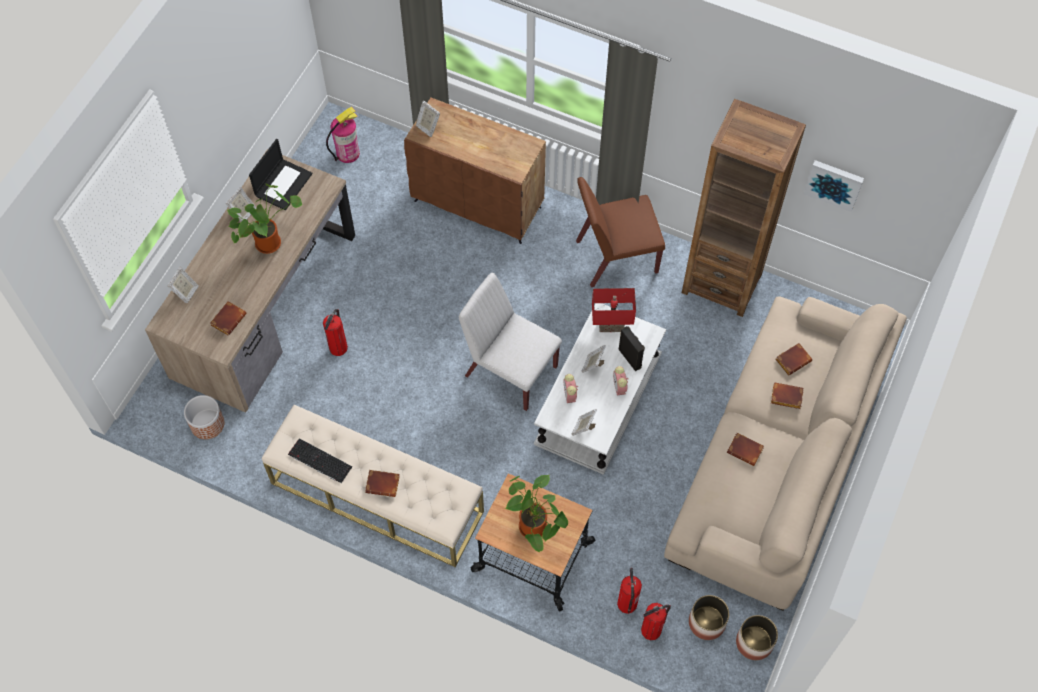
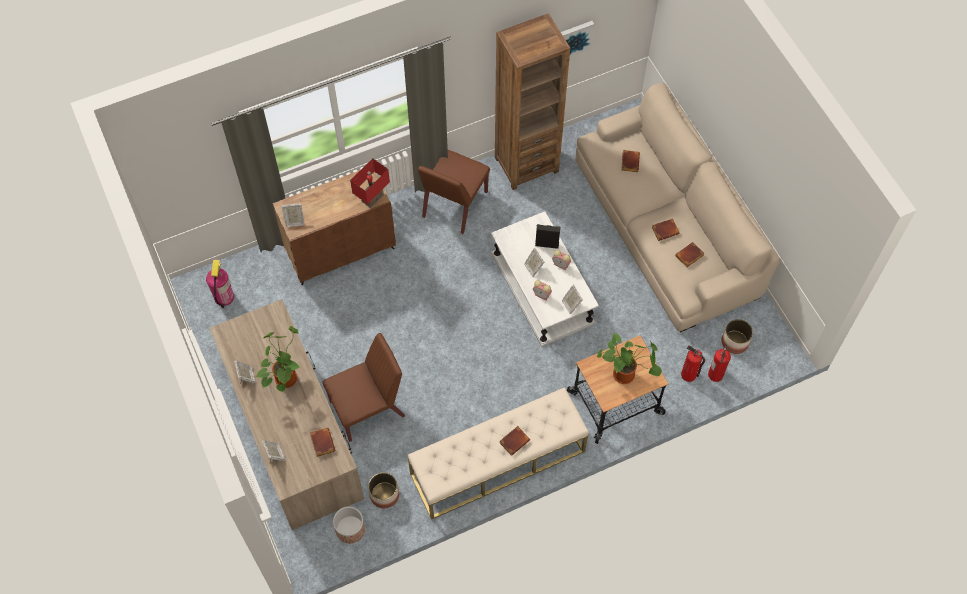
camera: 50 degrees left, 0 degrees up
(283, 184) = (247, 337): laptop -> none
(318, 461) = (464, 467): keyboard -> none
(338, 347) = (368, 408): fire extinguisher -> brown chair
(510, 370) = (478, 322): white chair -> none
(611, 324) = (514, 236): red table lamp -> red table lamp (372, 197)
(754, 642) = (767, 327): planter -> planter (384, 495)
(785, 397) = (650, 185): brown book -> brown book (689, 256)

